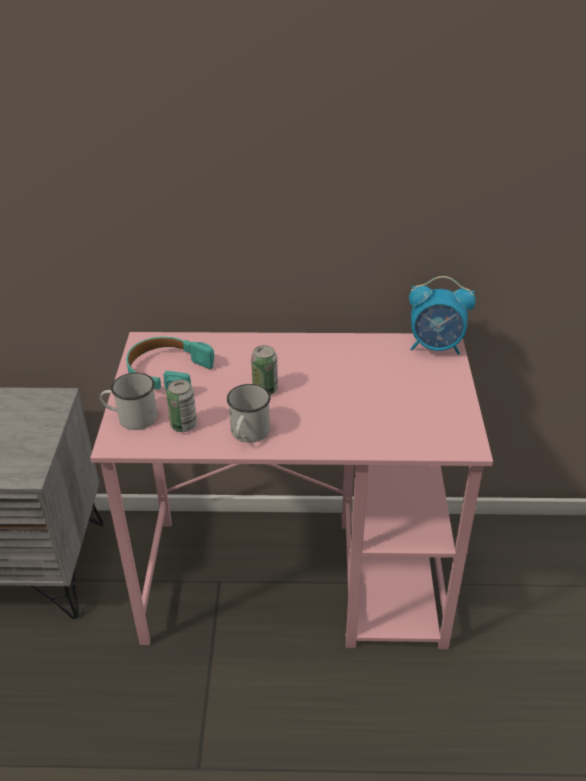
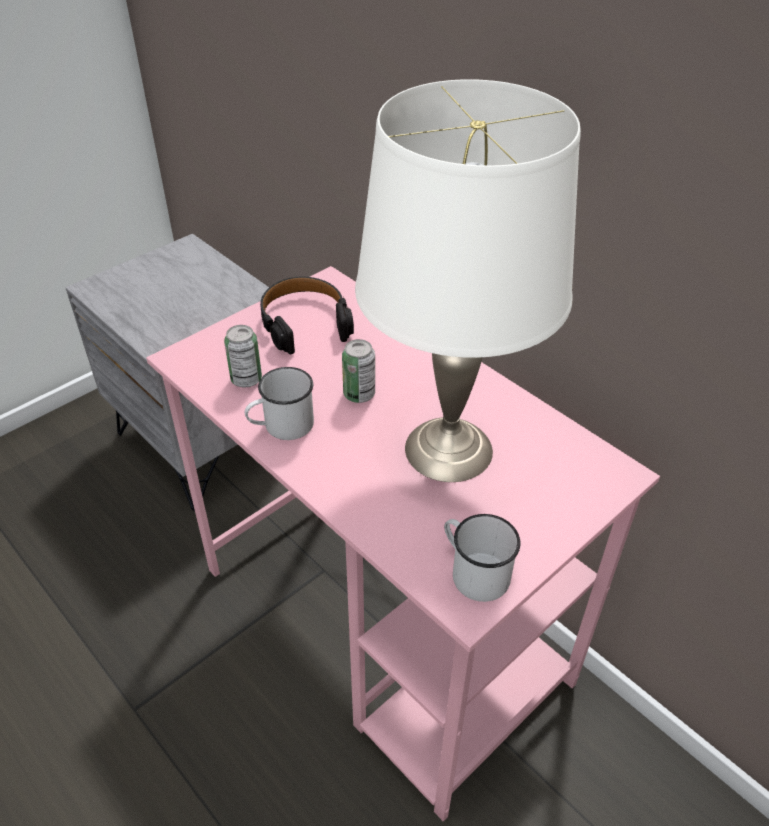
camera: 45 degrees right, 5 degrees up
(131, 418) = (220, 344): white mug -> white mug (473, 571)
(168, 372) = (304, 322): turquoise headphones -> black headphones
(353, 384) = (448, 448): none -> white table lamp
(436, 347) = (602, 470): alarm clock -> none

